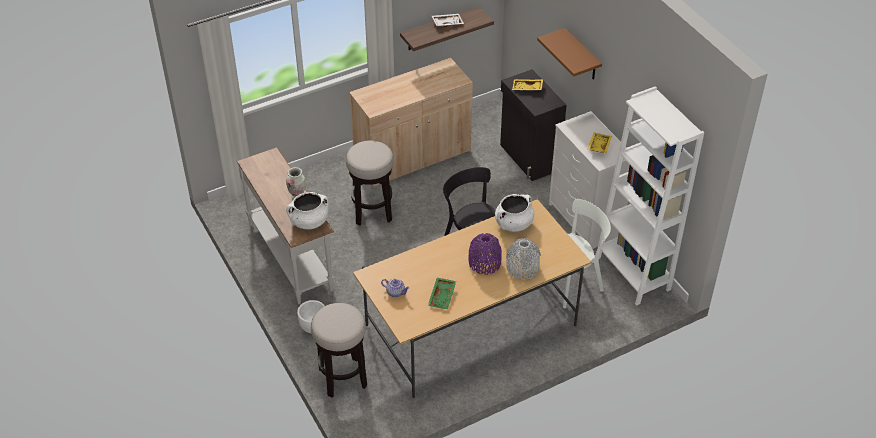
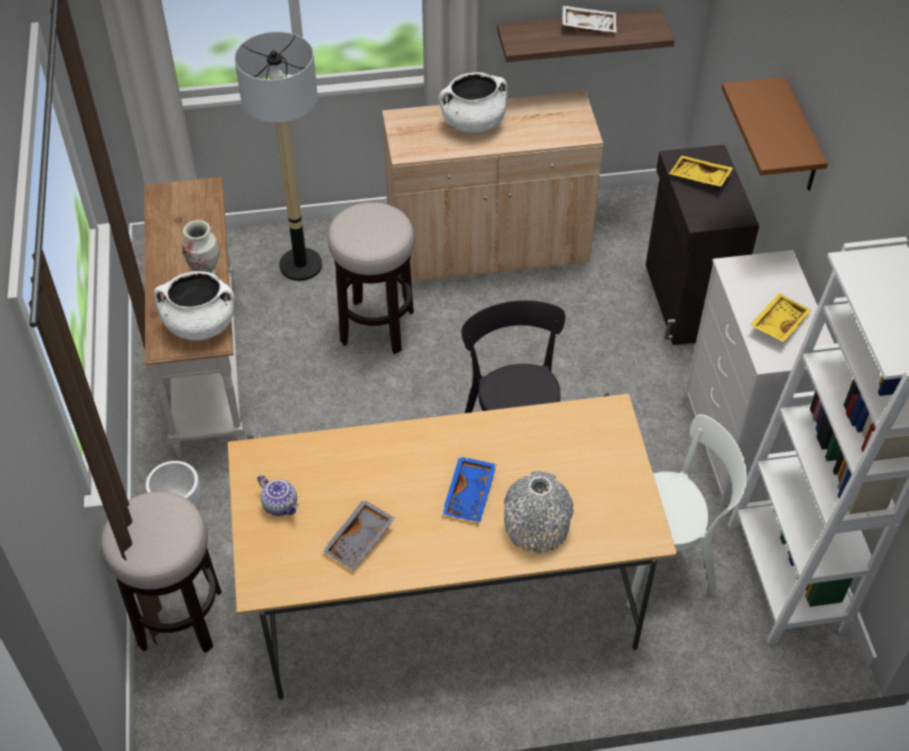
camera: 20 degrees right, 5 degrees up
(313, 191) = (300, 265): none -> floor lamp
(442, 297) = (360, 540): green tray -> grey tray
(484, 263) = (470, 495): purple vase -> blue tray
(513, 224) = (561, 431): white cooking pot -> white cooking pot (473, 123)

